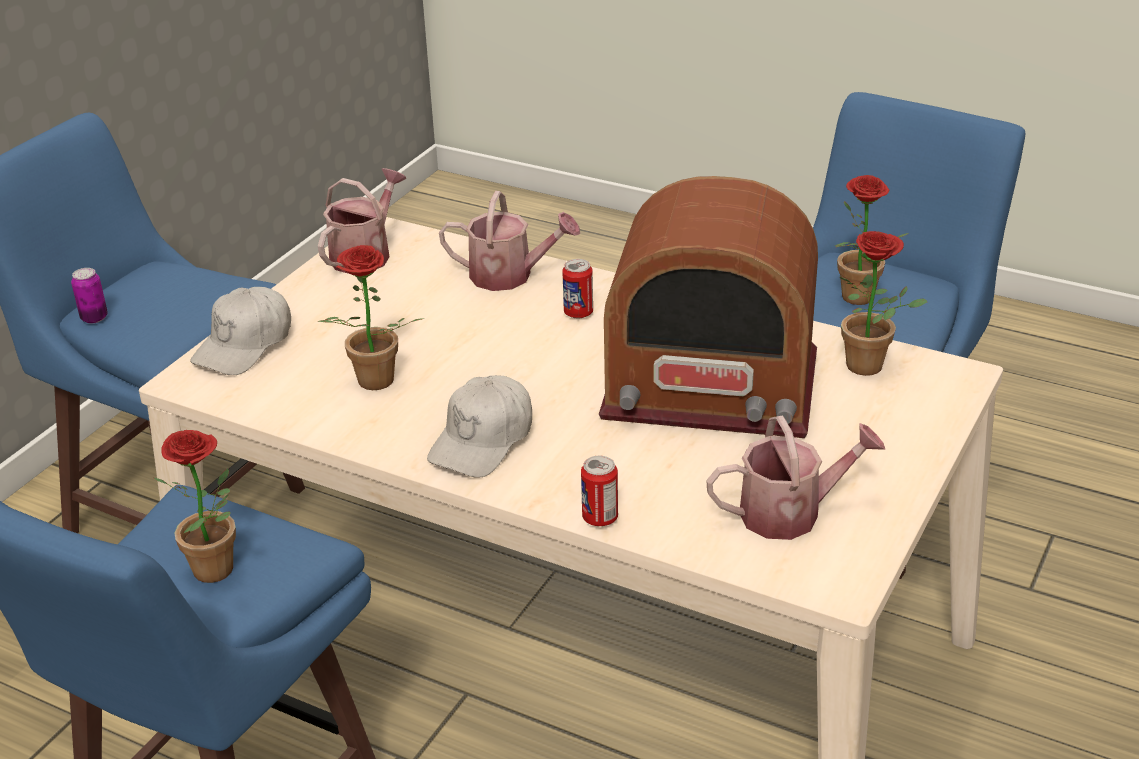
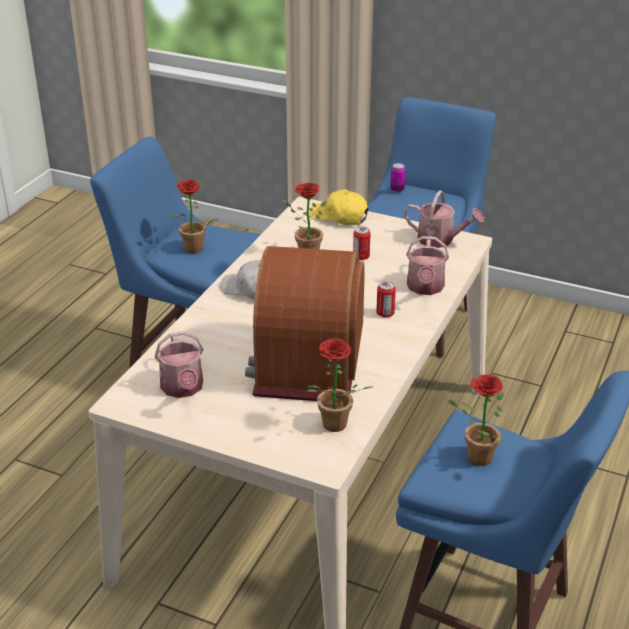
camera: 85 degrees right, 0 degrees up
(245, 345) = (339, 217): white cap -> yellow cap
(600, 518) = (185, 327): can -> can (361, 257)

